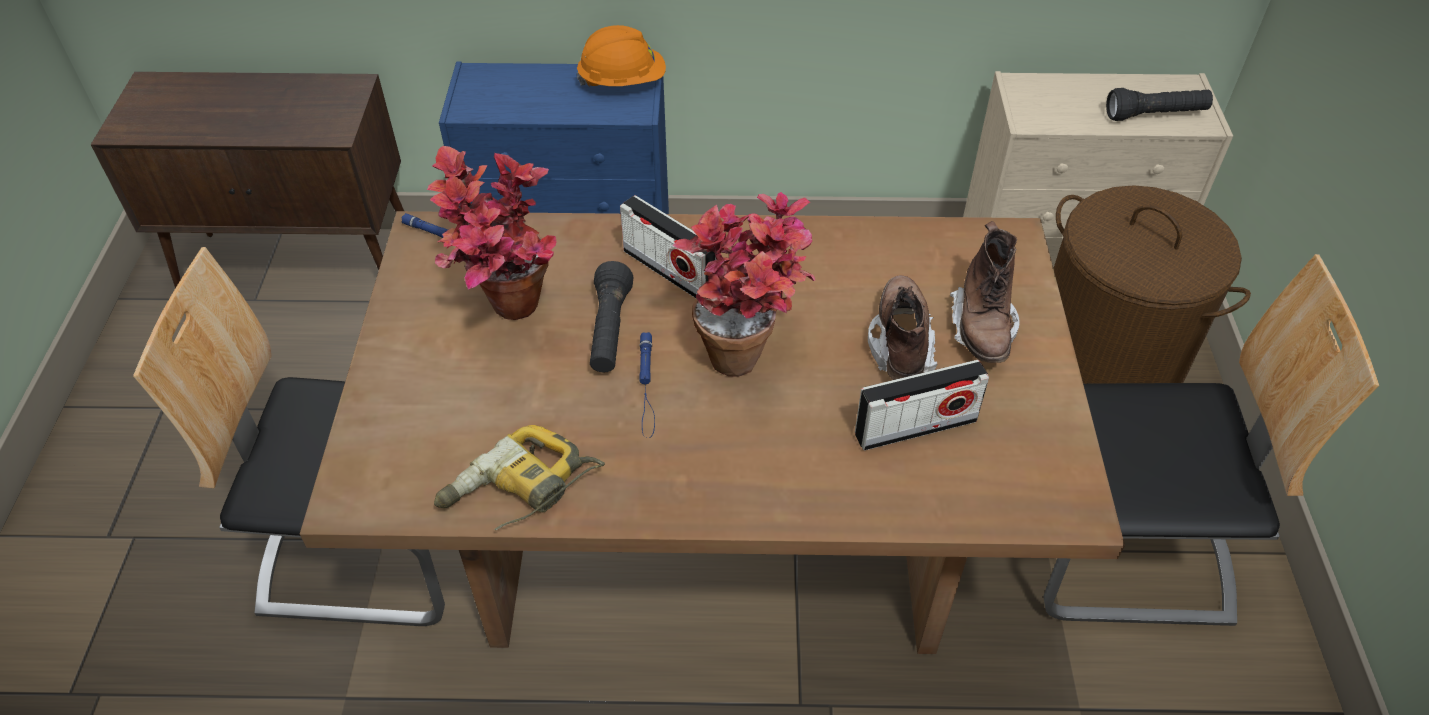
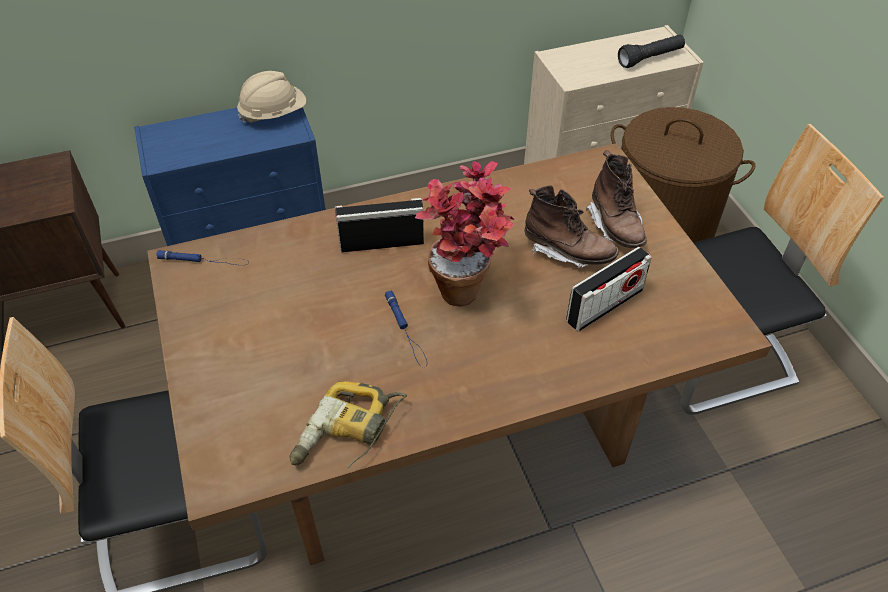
camera: 20 degrees left, 0 degrees up
(508, 317) = (276, 308): potted plant -> none
(610, 331) = (359, 297): black flashlight -> none
(623, 82) = (274, 114): orange hard hat -> beige hard hat
(669, 271) = (382, 242): radio -> radio turned 150 degrees clockwise
(900, 344) = (567, 252): brown boot -> brown boot turned 135 degrees clockwise

